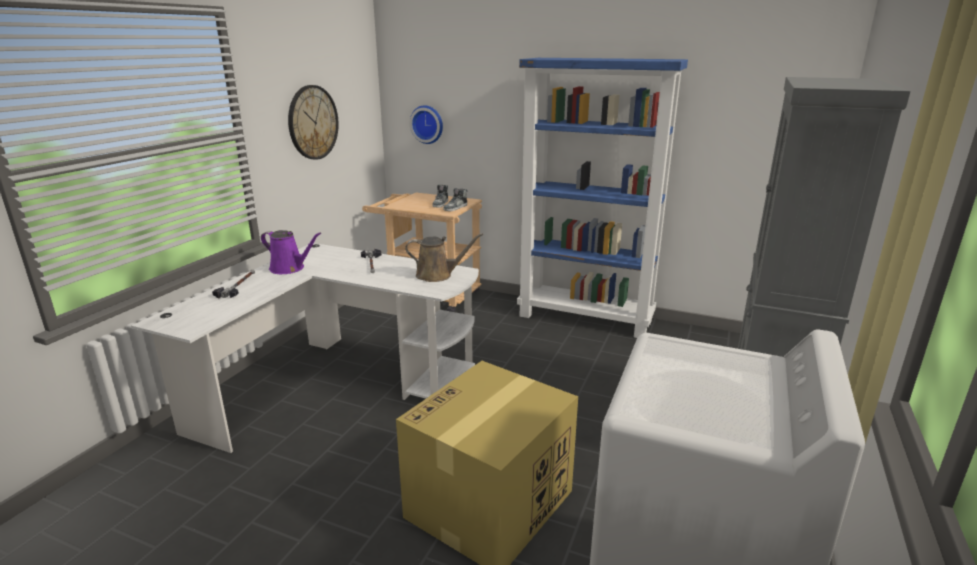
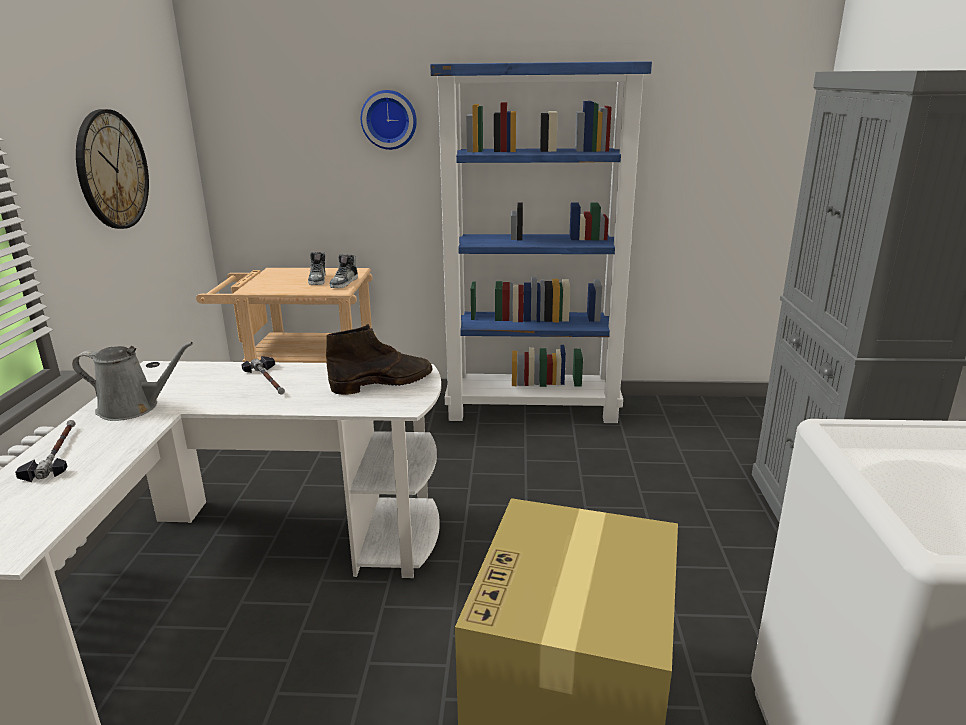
camera: 20 degrees left, 0 degrees up
(289, 268) = (133, 408): purple watering can -> grey watering can
(427, 124) = (276, 167): wall clock -> wall clock (389, 119)
(437, 275) = (383, 382): brown watering can -> brown boot

